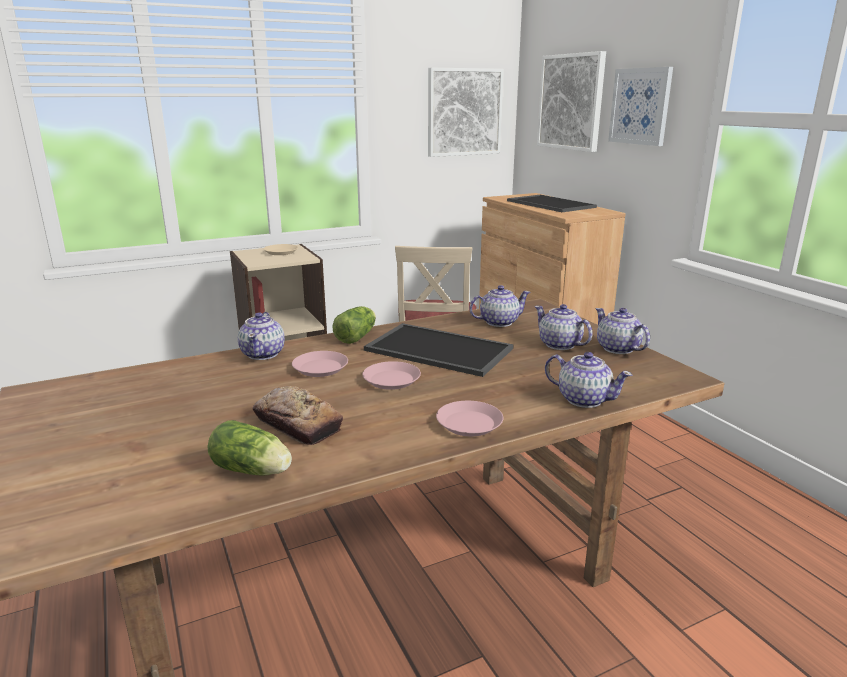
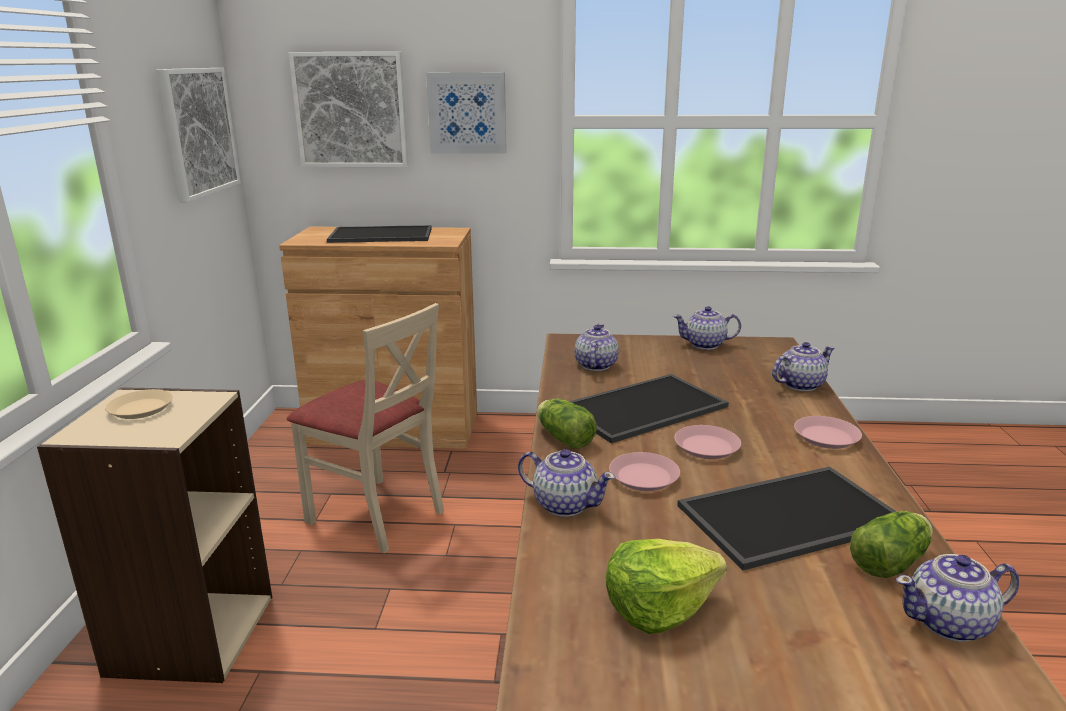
camera: 60 degrees left, 0 degrees up
(155, 398) = (659, 607): none -> lettuce
(297, 424) = (790, 518): bread -> tray
(560, 345) = (678, 360): teapot -> teapot (950, 623)

